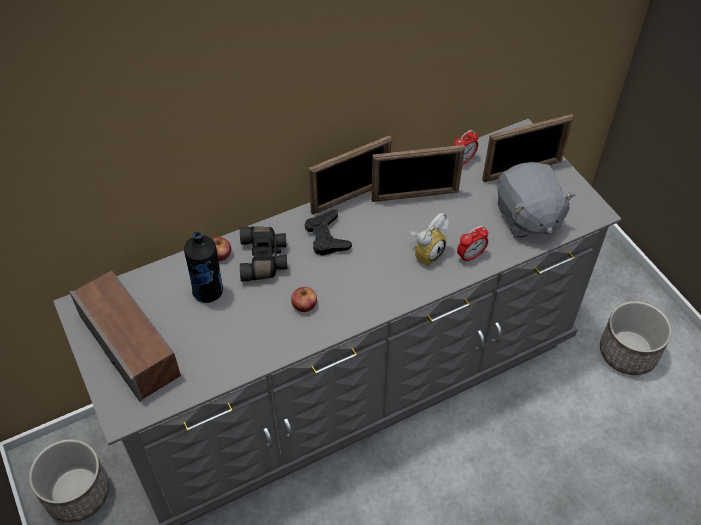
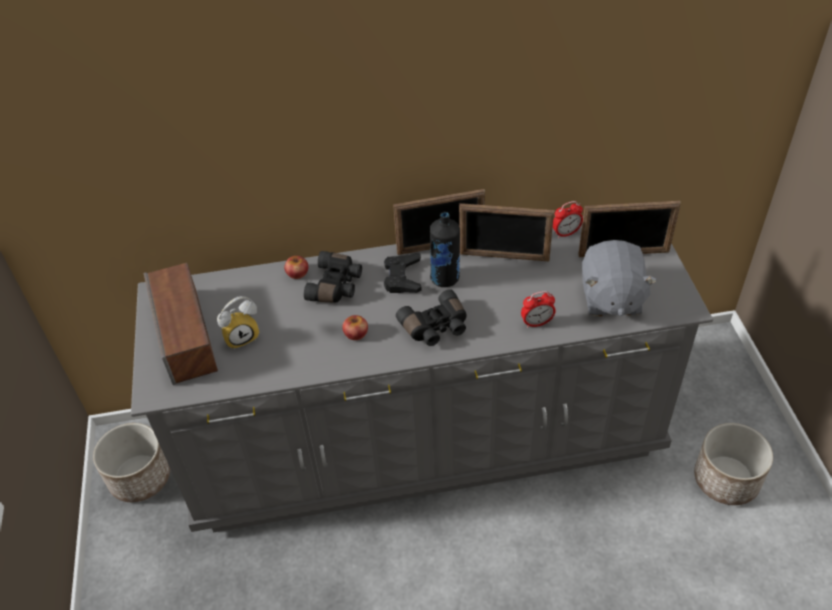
camera: 20 degrees right, 5 degrees down
(208, 292) = (273, 304): black bottle -> black bottle (445, 278)
(379, 281) = (436, 327): none -> black binoculars
(426, 252) = (494, 310): alarm clock -> alarm clock (242, 336)

